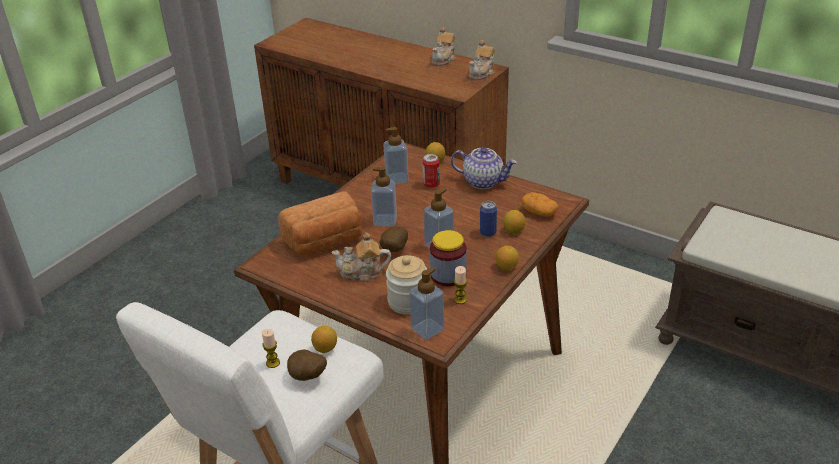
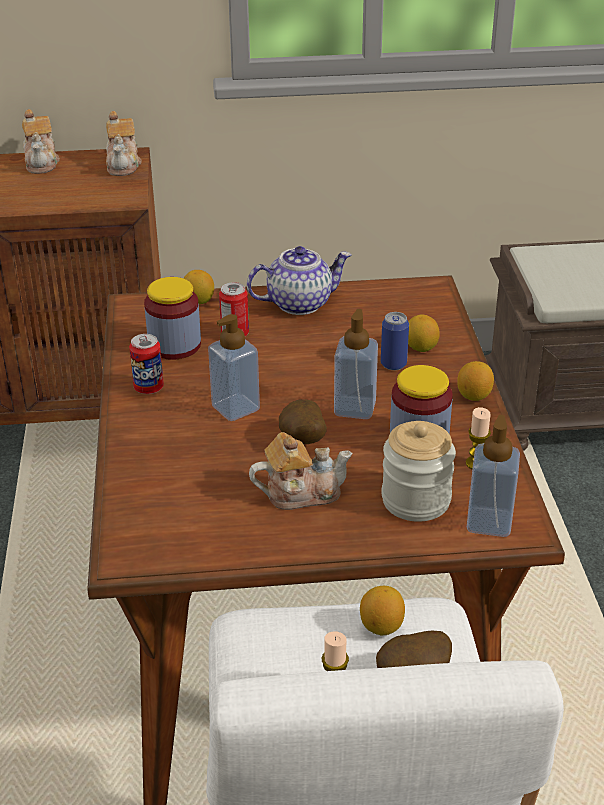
camera: 40 degrees left, 0 degrees up
(325, 242) = (186, 476): bread -> none
(360, 194) = (148, 388): none -> can
(362, 273) = (301, 493): teapot -> teapot turned 150 degrees counterclockwise
(396, 179) = (174, 345): soap dispenser -> jar
(538, 212) = (420, 314): potato -> none

